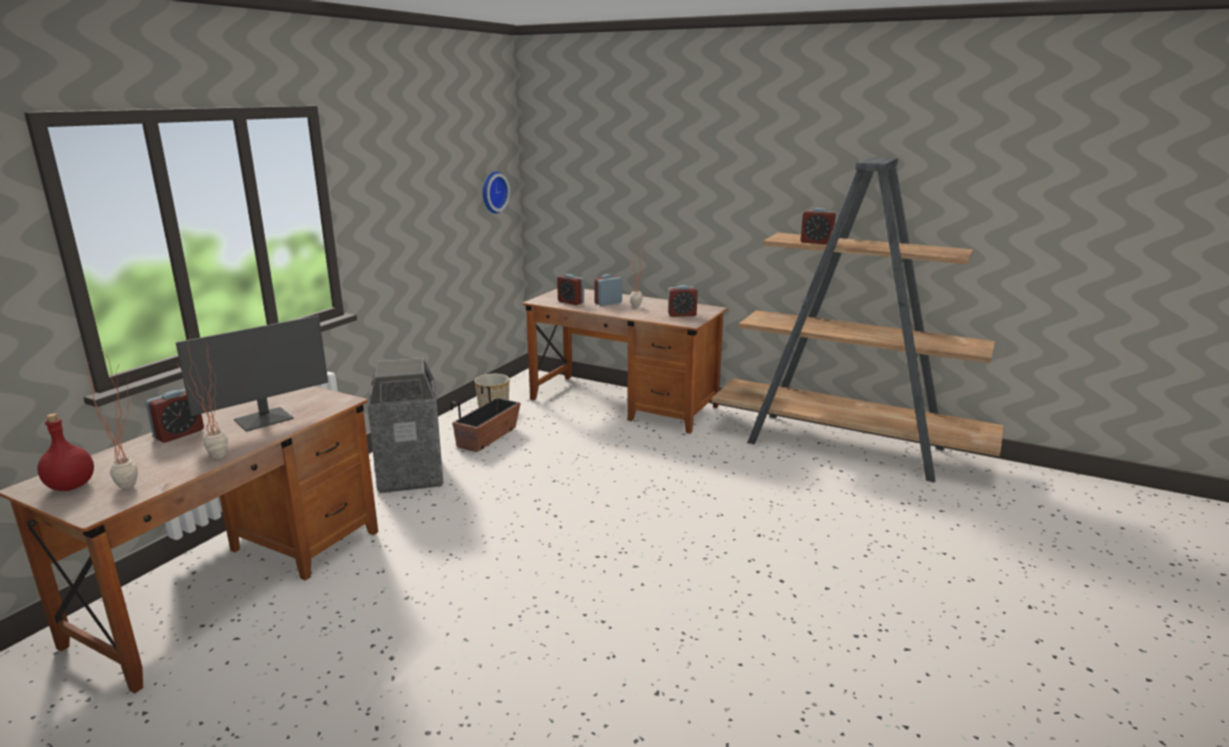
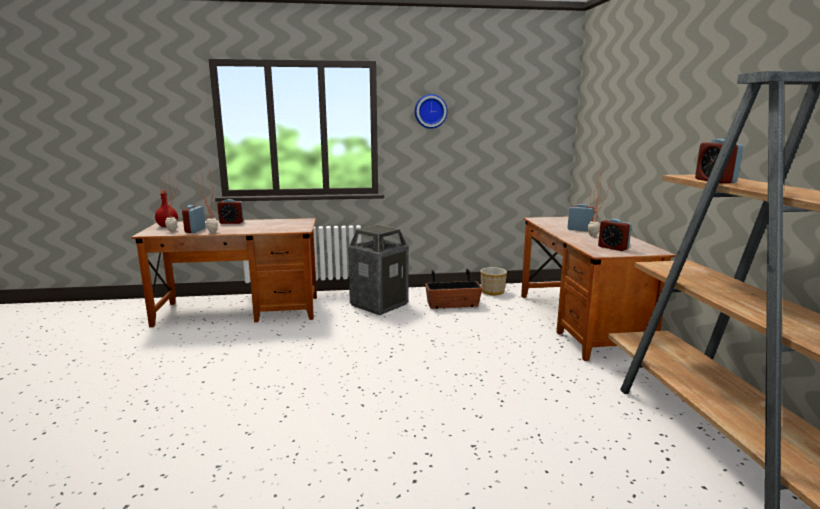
camera: 55 degrees right, 5 degrees down
(264, 420) = (262, 227): monitor -> none
(492, 192) = (538, 133): wall clock -> wall clock (430, 111)
(571, 302) = (554, 223): alarm clock -> alarm clock (195, 230)

